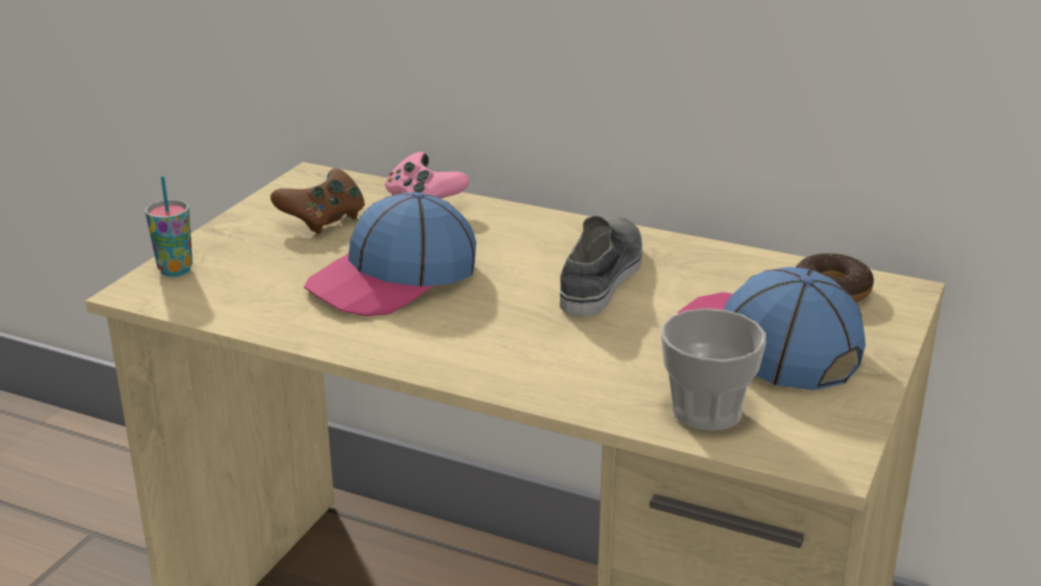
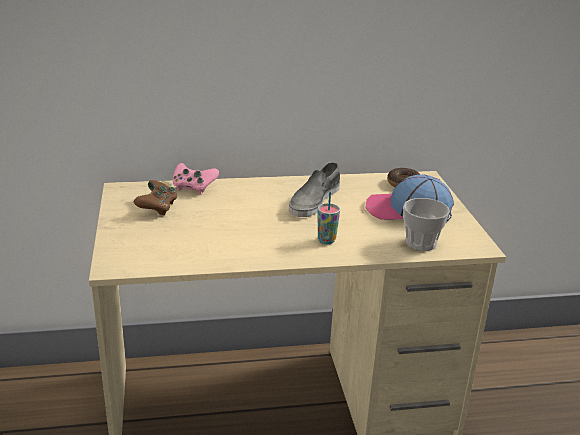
camera: 35 degrees left, 0 degrees up
(175, 270) = (116, 252): cup -> cup (326, 240)
(393, 278) = (228, 226): cap -> none
(602, 275) = (314, 200): grey shoe -> grey shoe turned 135 degrees counterclockwise

